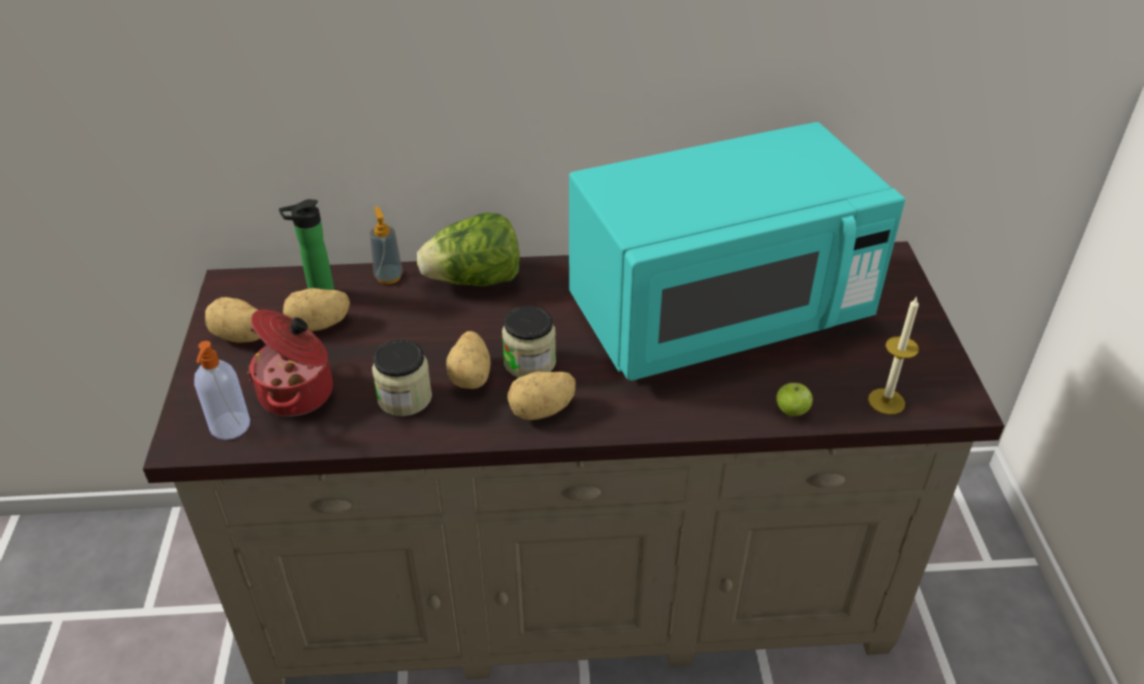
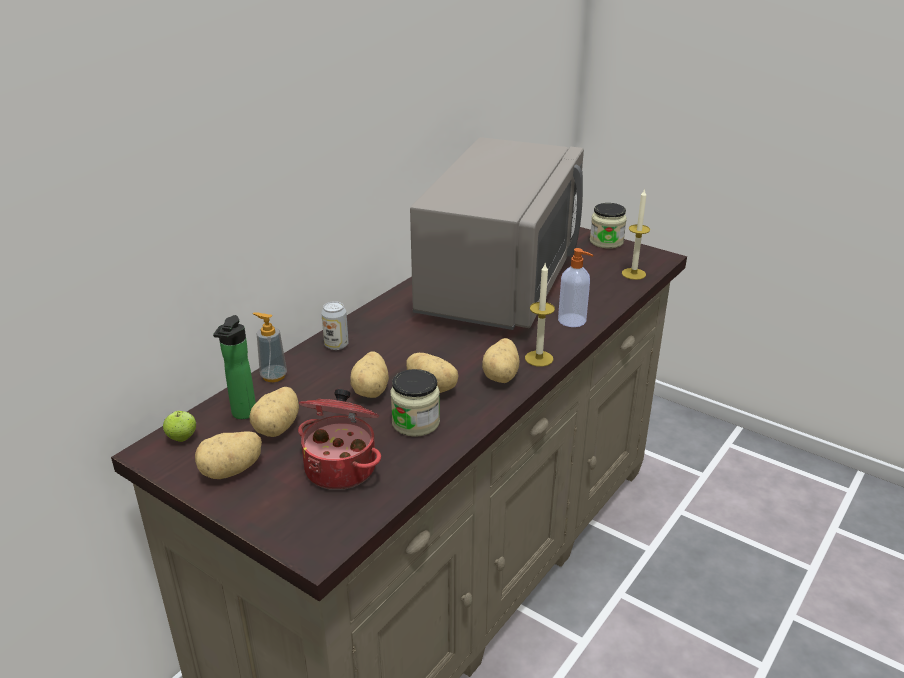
camera: 50 degrees left, 10 degrees down
(229, 427) = (333, 517): soap dispenser -> soap dispenser (573, 321)
(427, 343) = (372, 390): none -> potato
(474, 280) = (336, 345): lettuce -> can
(529, 362) = (450, 360): jar -> jar (606, 241)
(604, 419) = (539, 358): none -> candle
(718, 314) = (499, 283): turquoise microwave -> grey microwave
(791, 411) = (608, 301): apple -> apple (182, 438)

